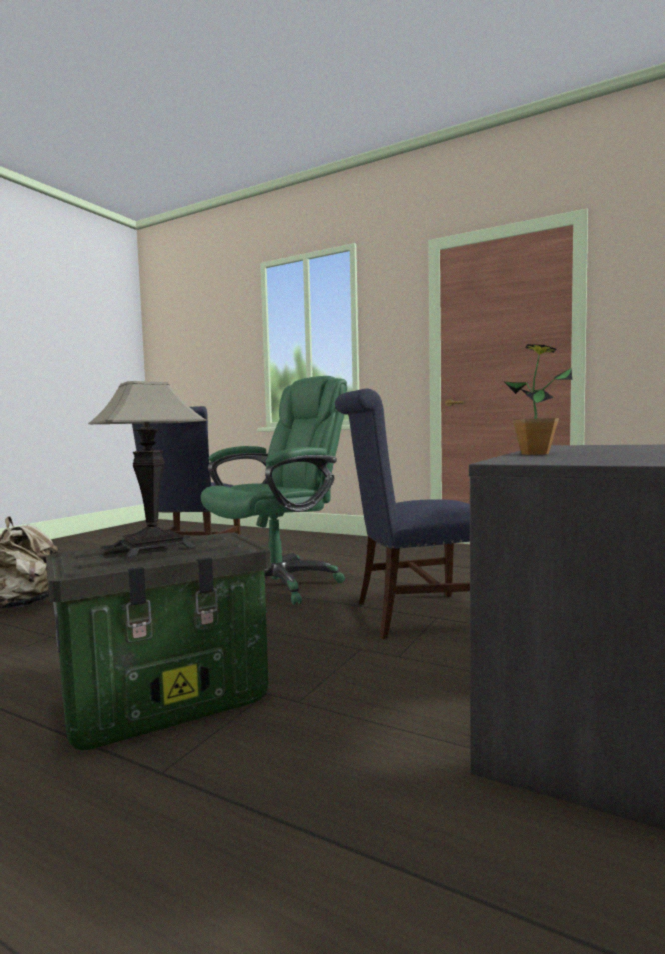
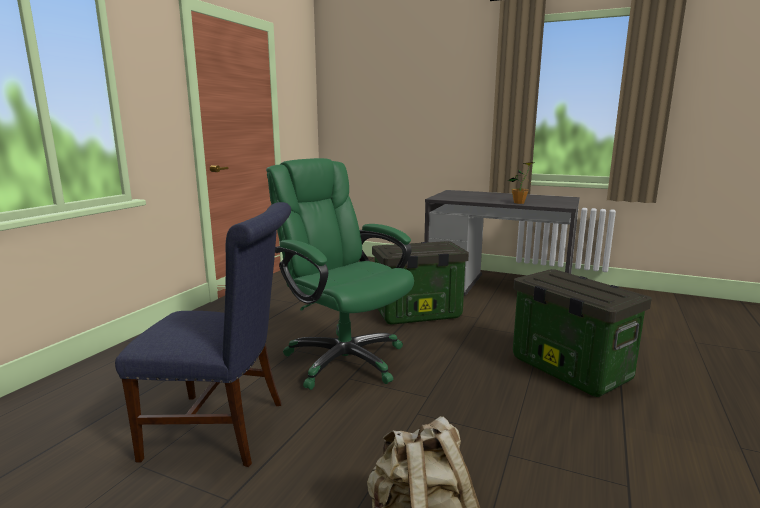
camera: 95 degrees left, 10 degrees up
(153, 547) = (580, 286): table lamp -> none
(411, 616) = (417, 314): blue chair -> storage box

